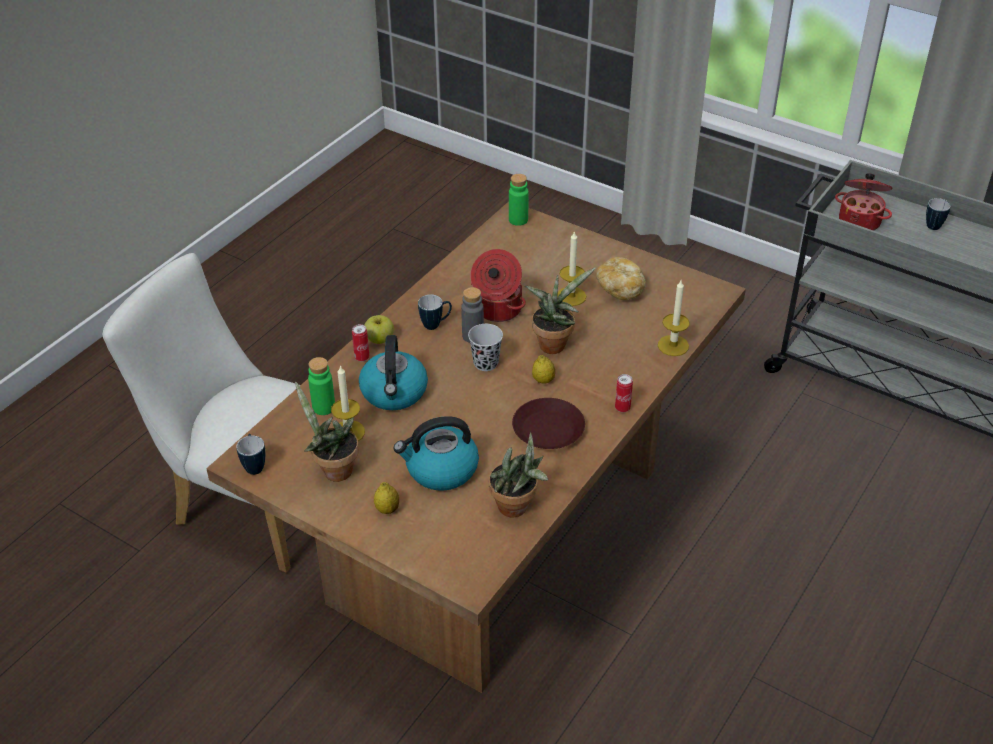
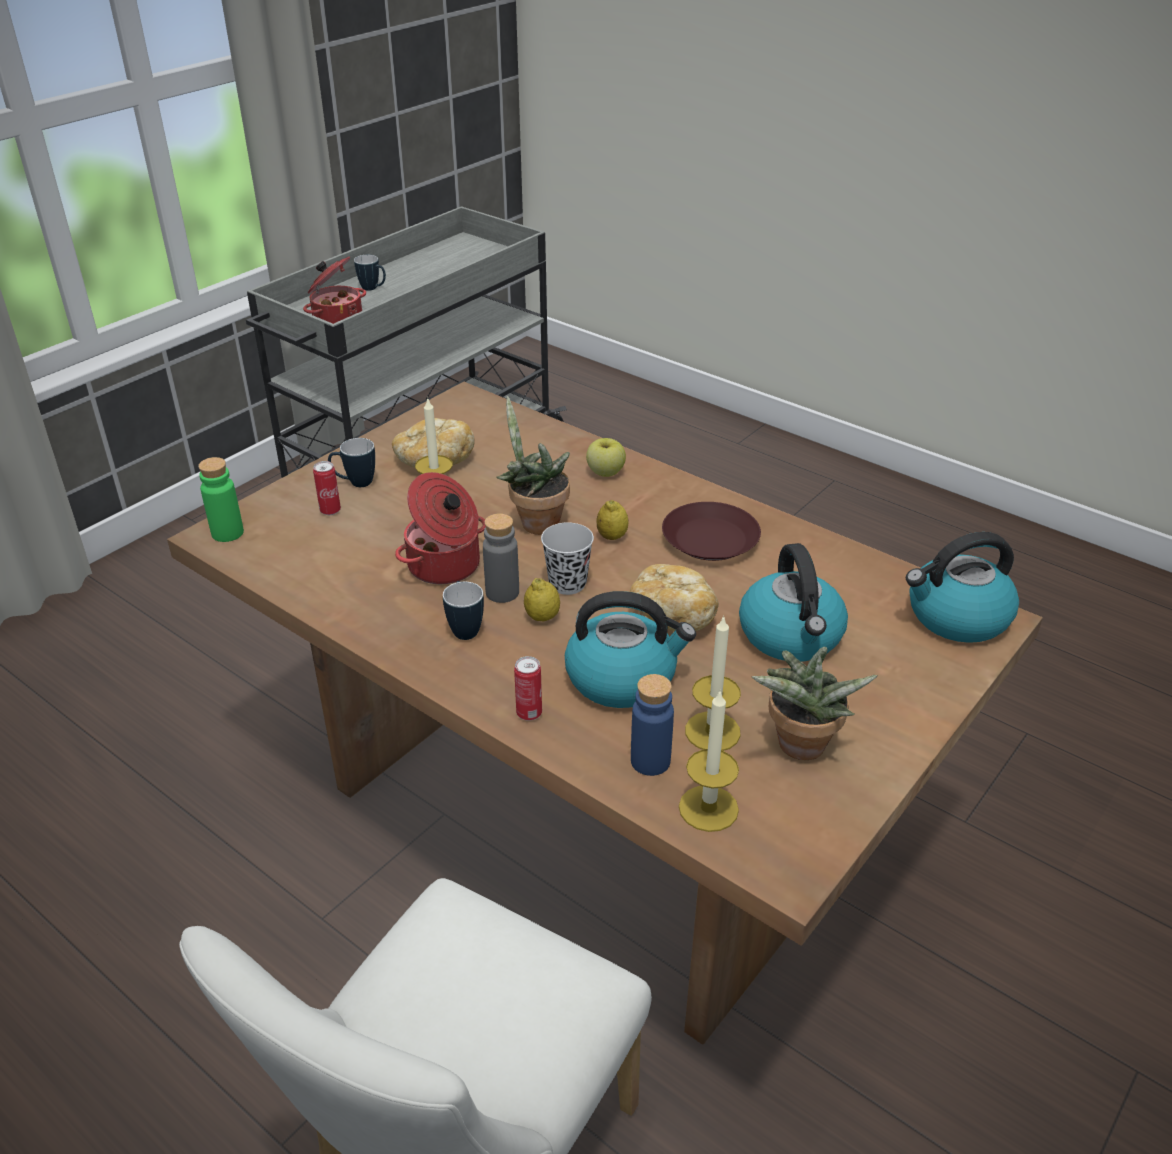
camera: 85 degrees left, 5 degrees down
(254, 465) = (795, 852): mug -> mug (355, 483)
(323, 407) = (650, 761): green bottle -> blue bottle
(379, 339) = (486, 691): apple -> apple (605, 472)
(387, 509) = (876, 691): lemon -> lemon (542, 617)
(458, 412) = (672, 615): none -> bread
(470, 560) = (956, 617): none -> kettle
(517, 508) = (857, 574): potted plant -> none
(622, 408) = (672, 482): can -> can (330, 511)
(673, 345) = (560, 437): candle -> candle (708, 808)

